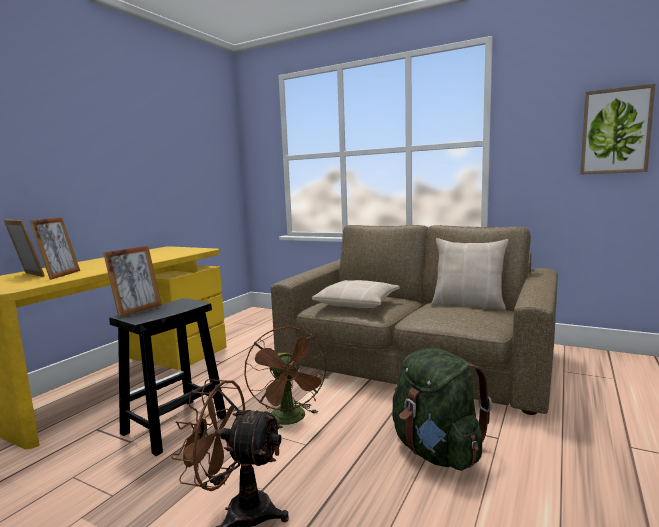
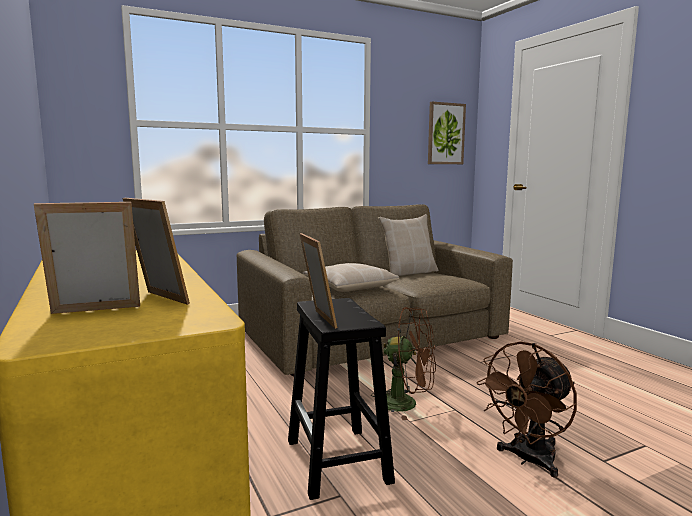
camera: 55 degrees left, 0 degrees up
(436, 451) = (511, 374): green backpack -> none

